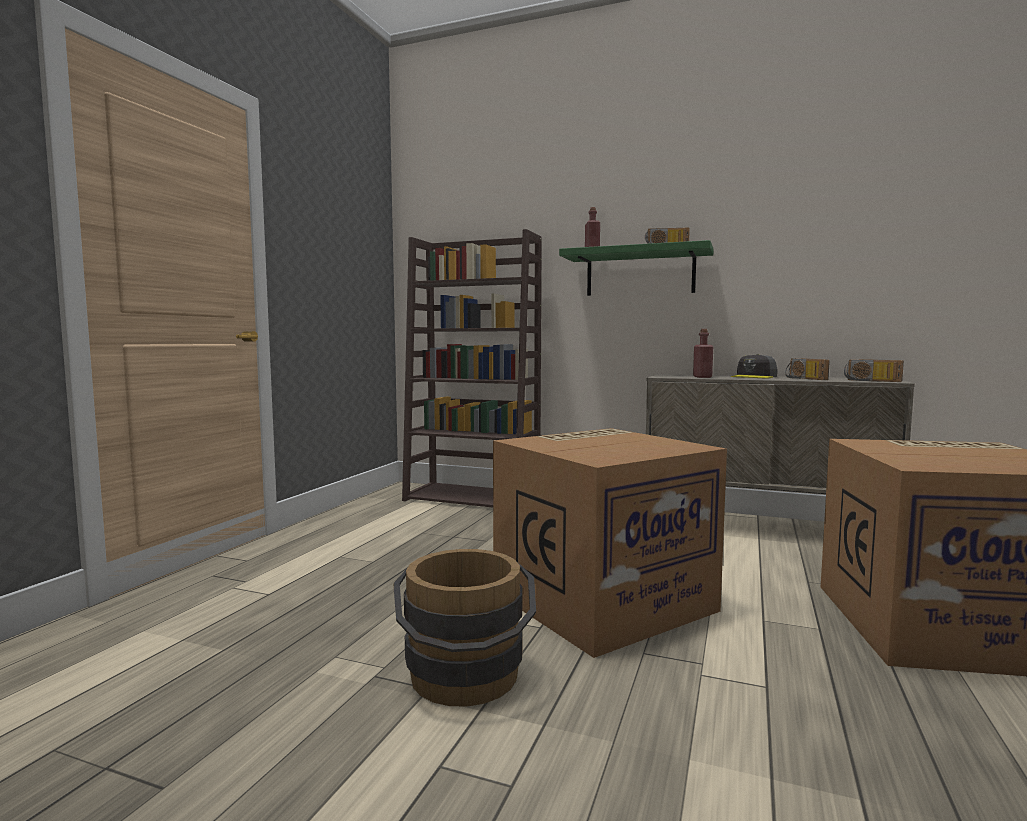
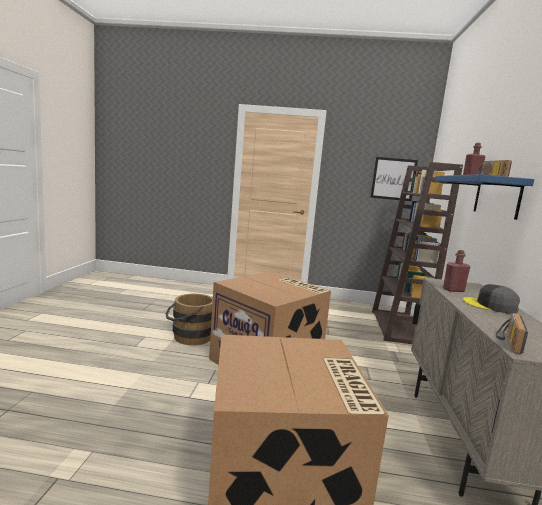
camera: 75 degrees right, 5 degrees up
(361, 262) = (393, 179): none -> picture
(640, 273) = (496, 197): green shelf -> blue shelf
(803, 378) = (495, 319): radio -> none

